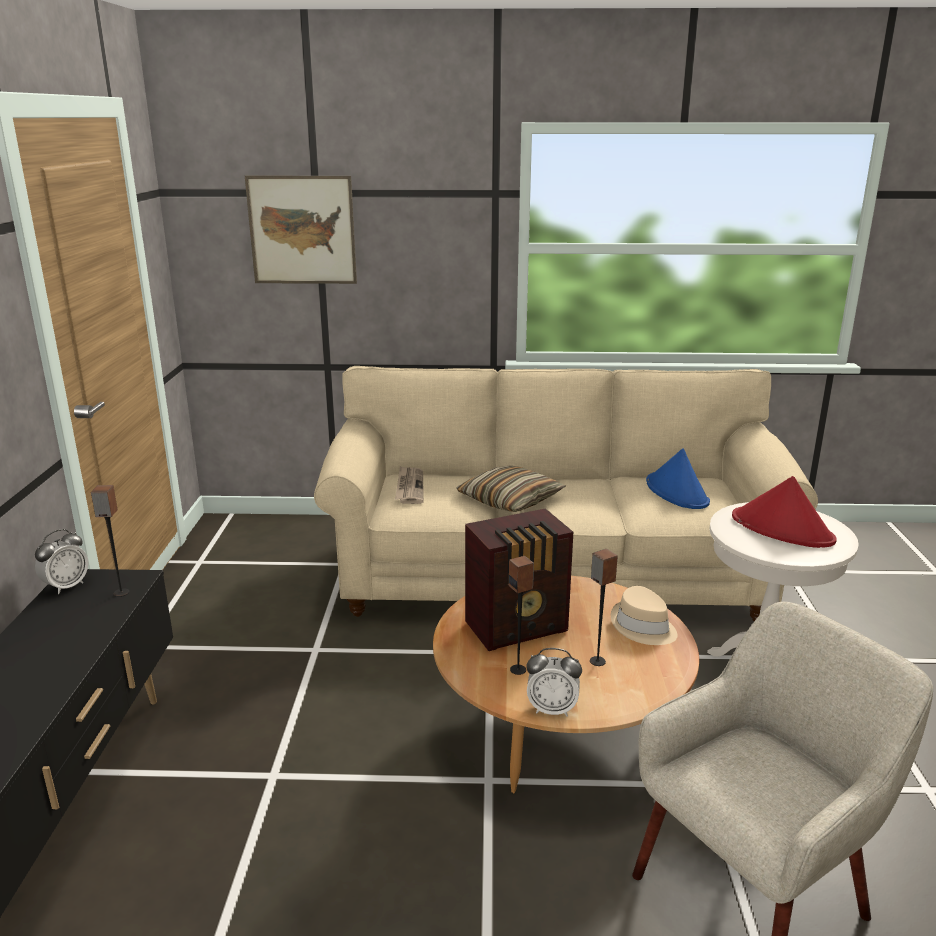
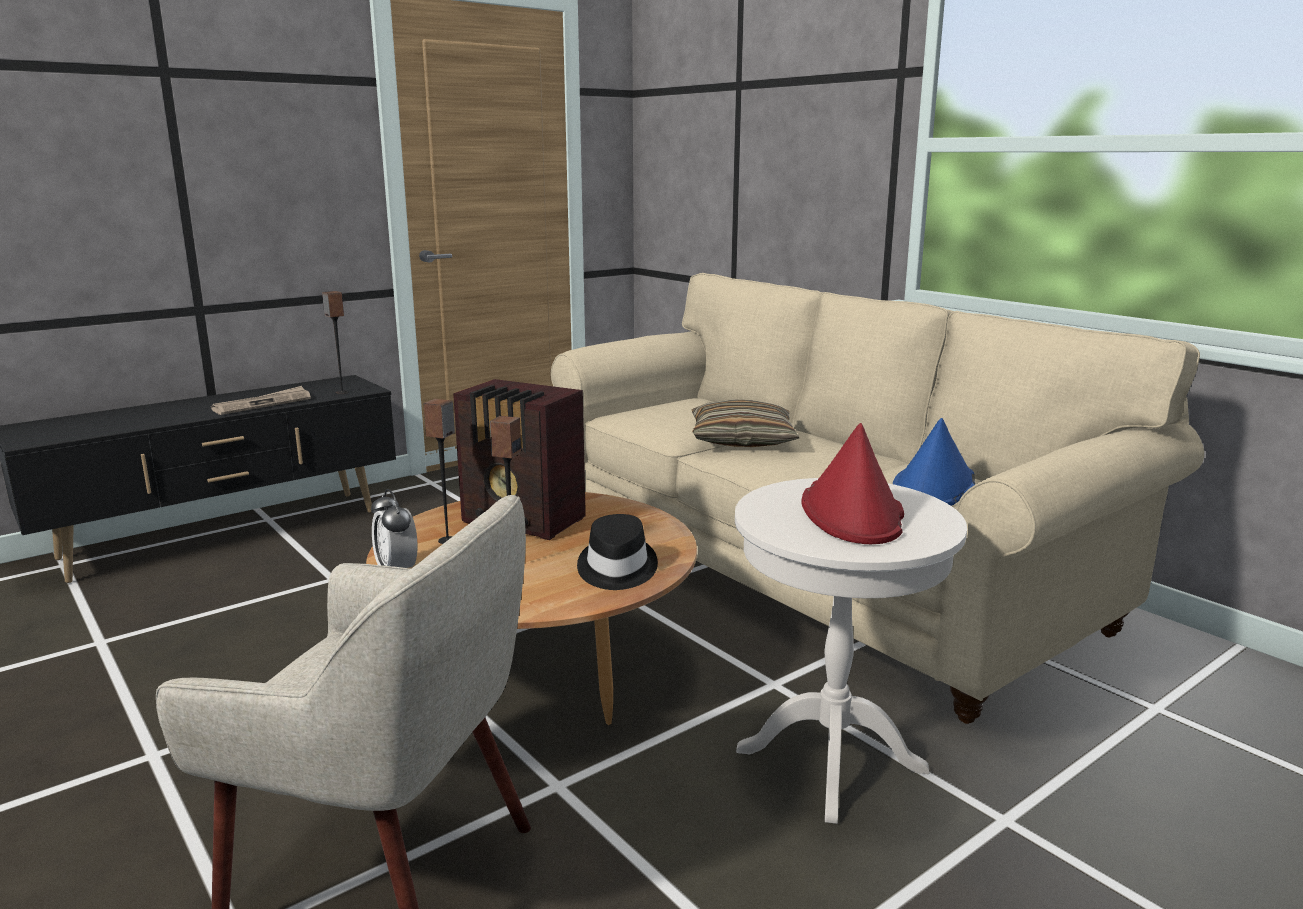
camera: 50 degrees right, 5 degrees down
(66, 586) = (332, 381): alarm clock -> none
(302, 230) = (723, 127): picture -> none
(409, 487) = (676, 404): newspaper -> newspaper (262, 404)
(642, 627) = (616, 569): beige hat -> black hat

